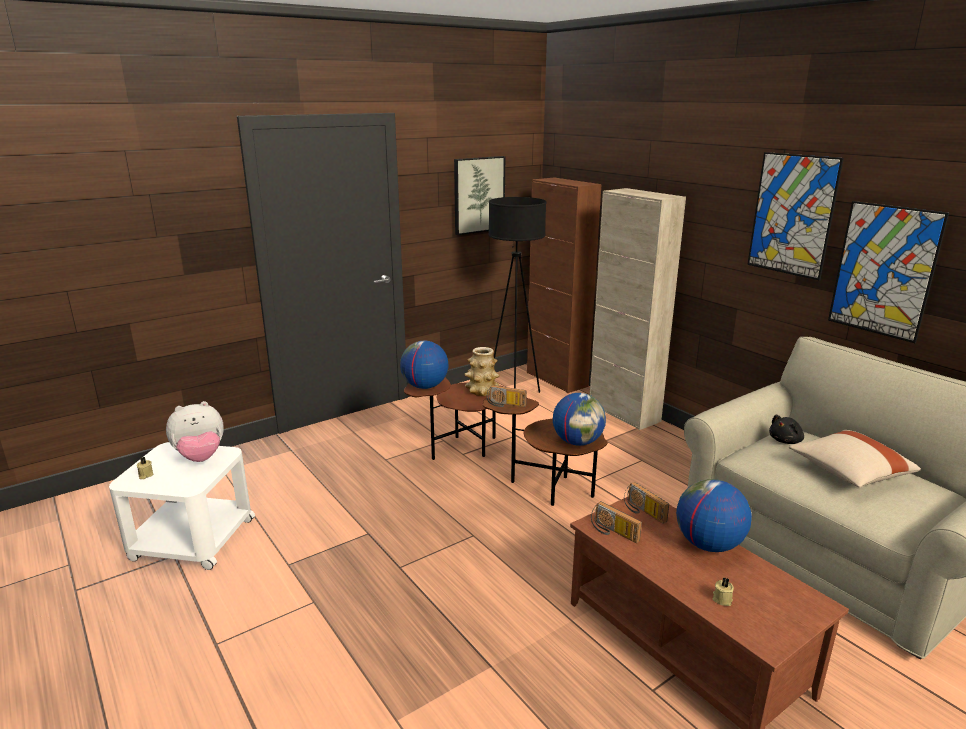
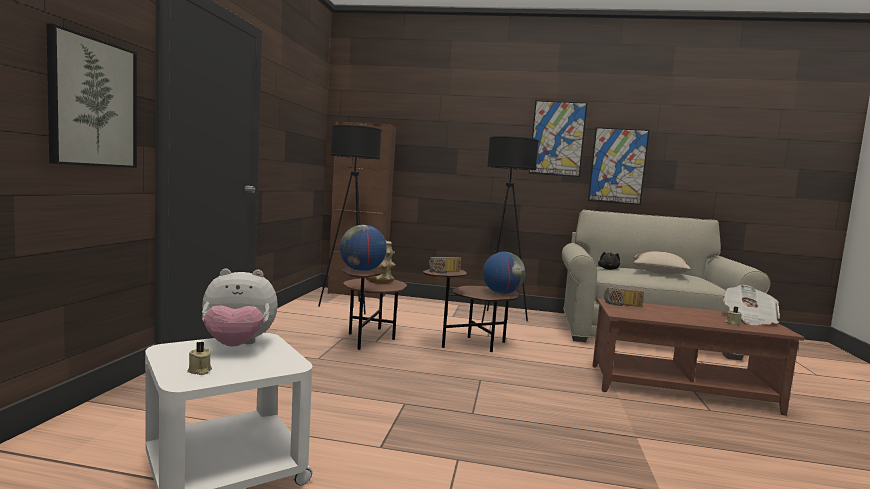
camera: 45 degrees left, 15 degrees down
(200, 457) = (237, 346): plush toy -> plush toy turned 60 degrees clockwise
(478, 195) = (300, 127): picture -> picture (92, 103)
(612, 532) = (635, 314): radio -> none
(623, 413) = (435, 302): beige cabinet -> none
(659, 458) = (498, 318): none -> black floor lamp
(708, 544) = (676, 309): globe -> none
(783, 604) = (749, 319): none -> newspaper

